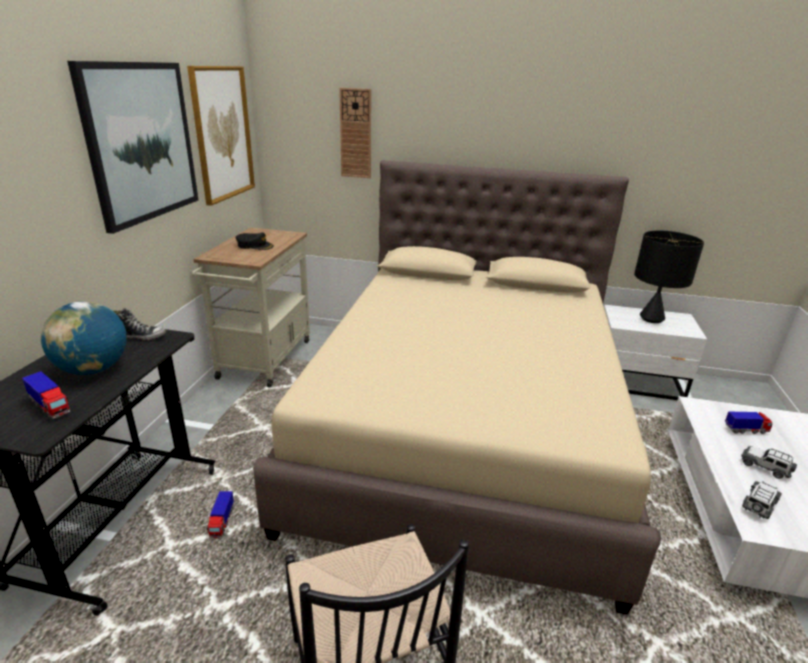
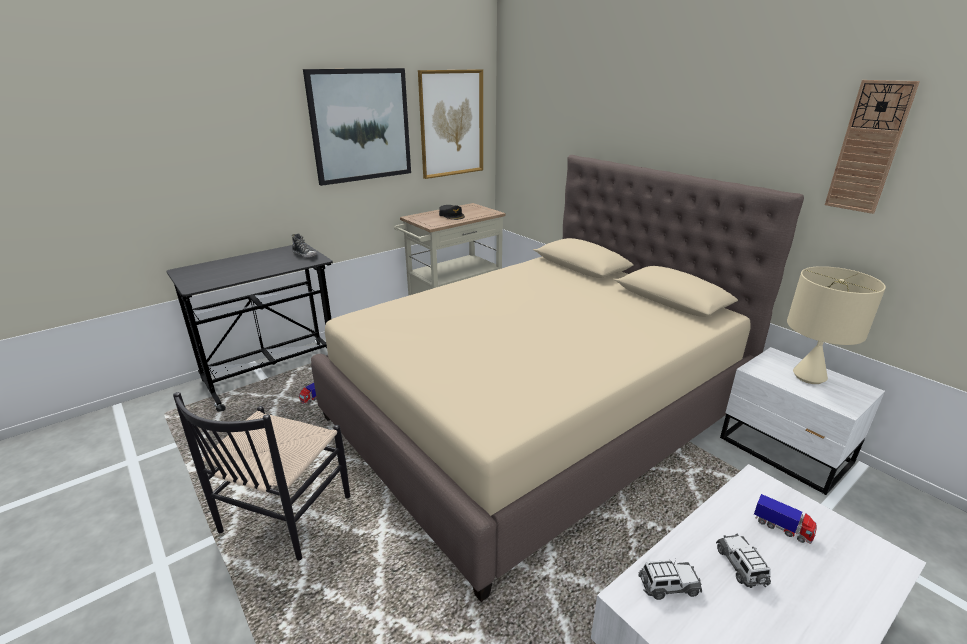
camera: 40 degrees right, 0 degrees up
(50, 407) = (217, 276): toy truck -> none
(93, 369) = (259, 265): globe -> none
(356, 134) = (559, 129): wall clock -> wall clock (868, 148)
(651, 319) = (808, 377): black table lamp -> beige table lamp

